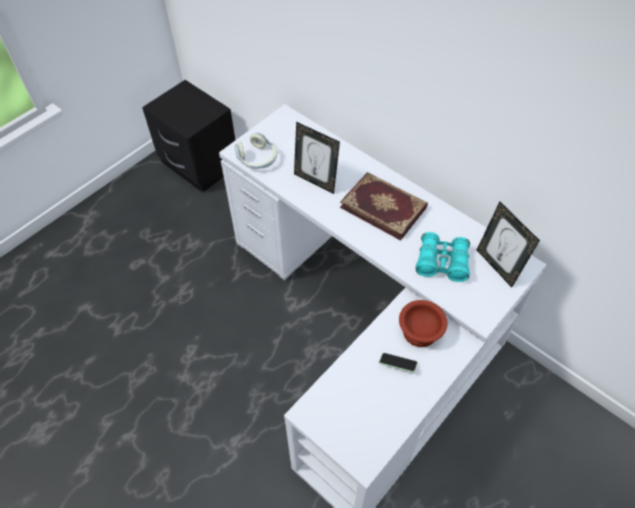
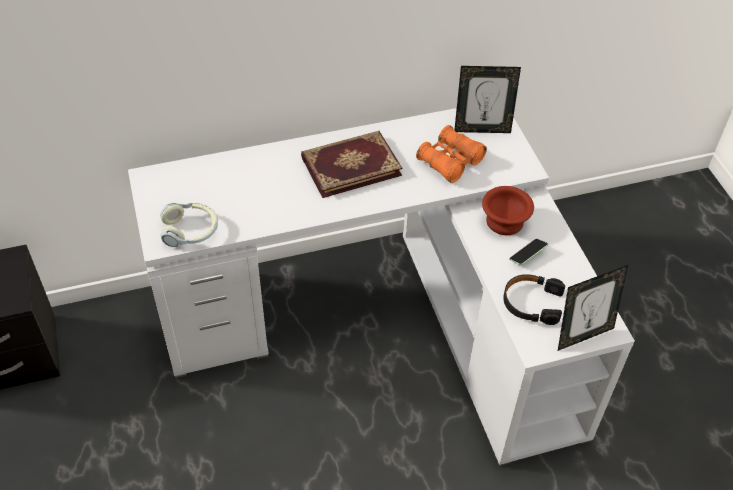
camera: 60 degrees left, 5 degrees down
(315, 181) = (270, 199): picture frame -> picture frame (582, 335)
(350, 390) = (531, 303): none -> black headphones
(442, 263) = (450, 161): turquoise binoculars -> orange binoculars

